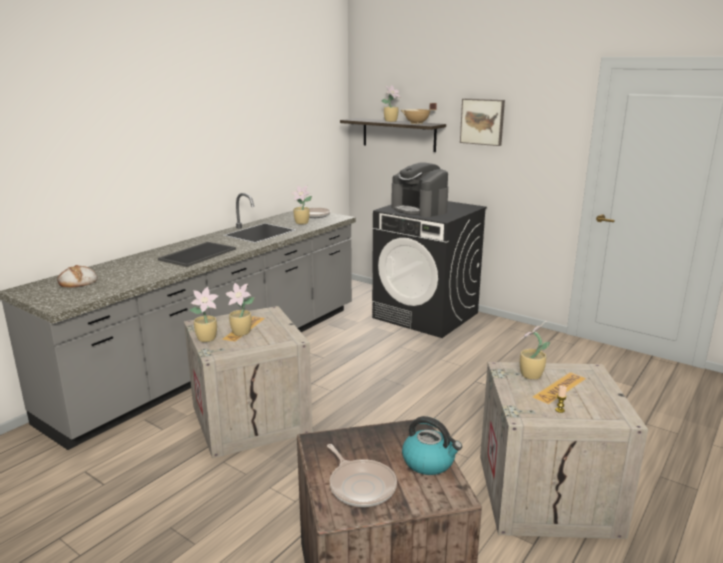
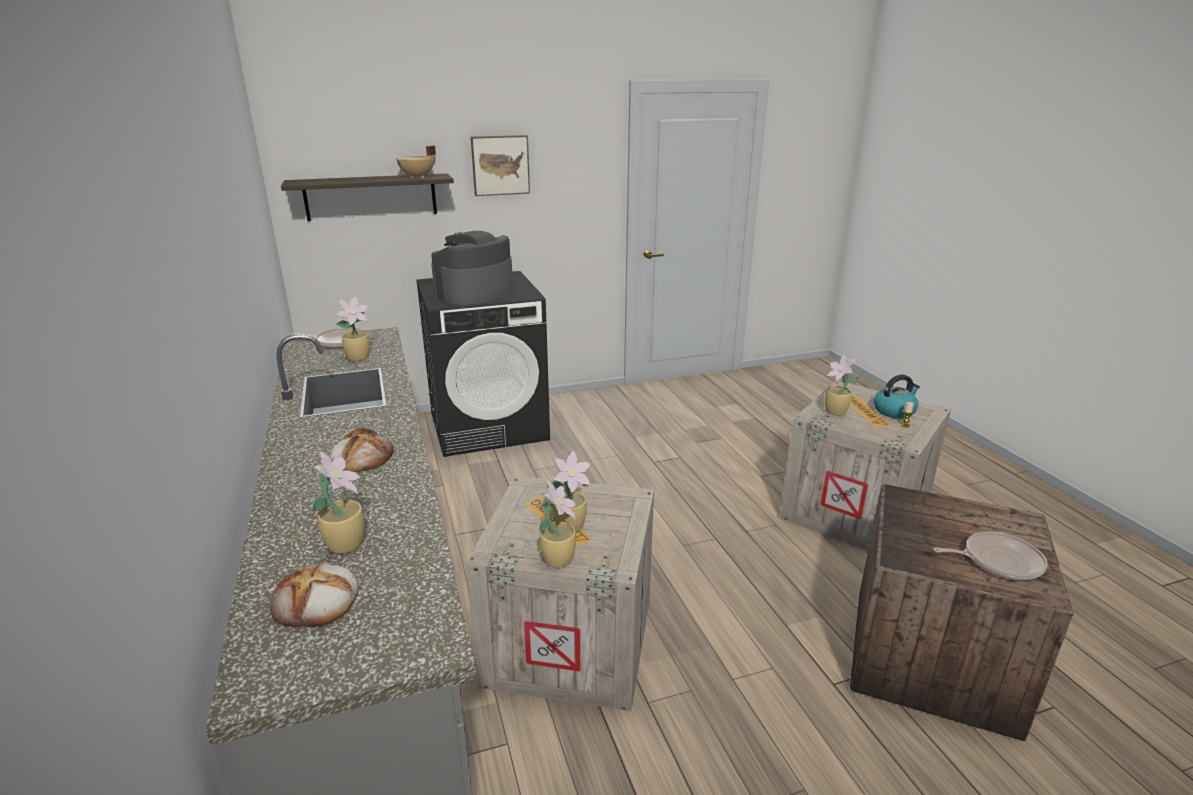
camera: 55 degrees left, 5 degrees up
(197, 254) = (362, 456): tray -> bread
(391, 121) = (366, 178): potted plant -> potted plant (347, 543)
(419, 210) = (474, 293): coffee machine -> coffee machine turned 135 degrees clockwise
(429, 462) = (967, 511): kettle -> kettle (894, 411)

